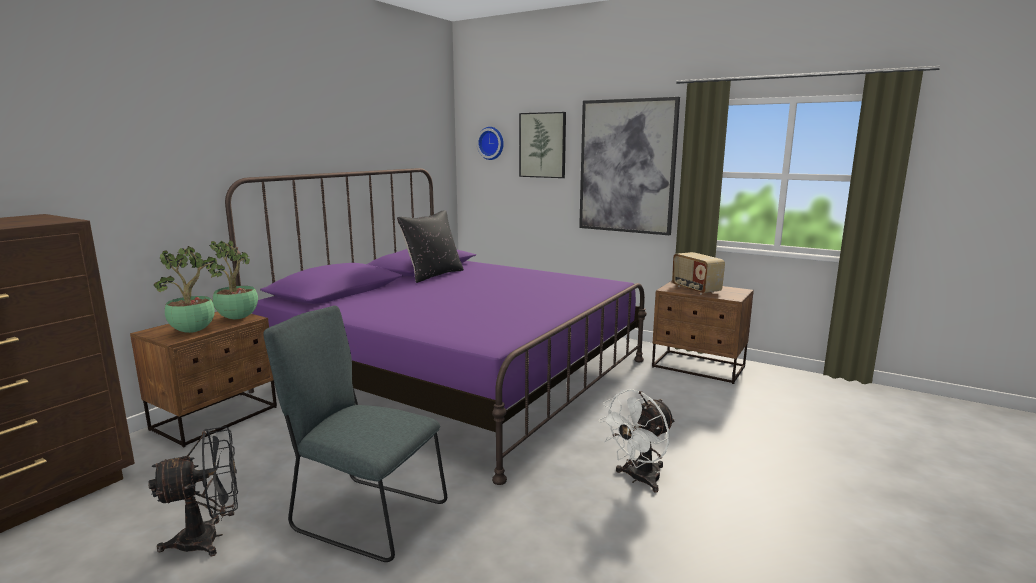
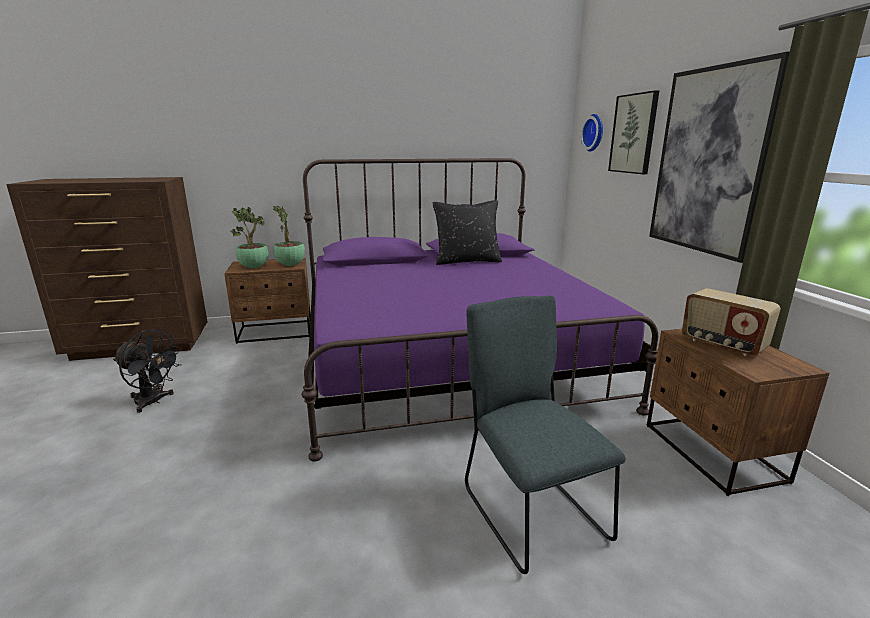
camera: 45 degrees right, 5 degrees up
(364, 515) = (218, 431): grey chair -> grey chair (529, 509)
(638, 479) = (409, 528): white fan -> none
(695, 289) = (722, 344): radio -> radio turned 60 degrees counterclockwise

